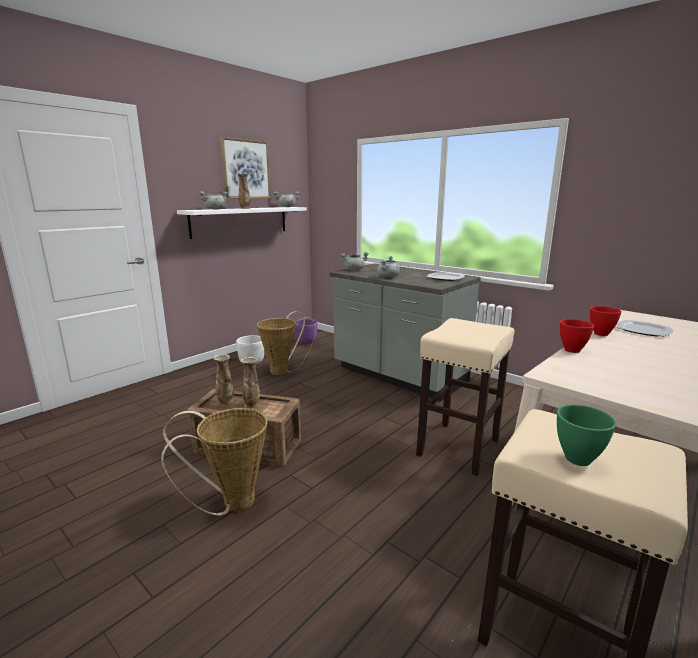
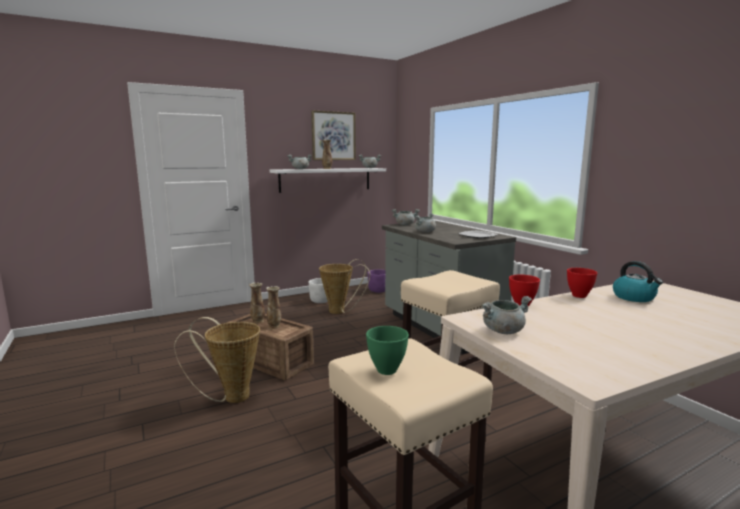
camera: 20 degrees right, 5 degrees down
(603, 384) = (503, 331): none -> grey cooking pot
(642, 330) = (634, 297): plate -> kettle

